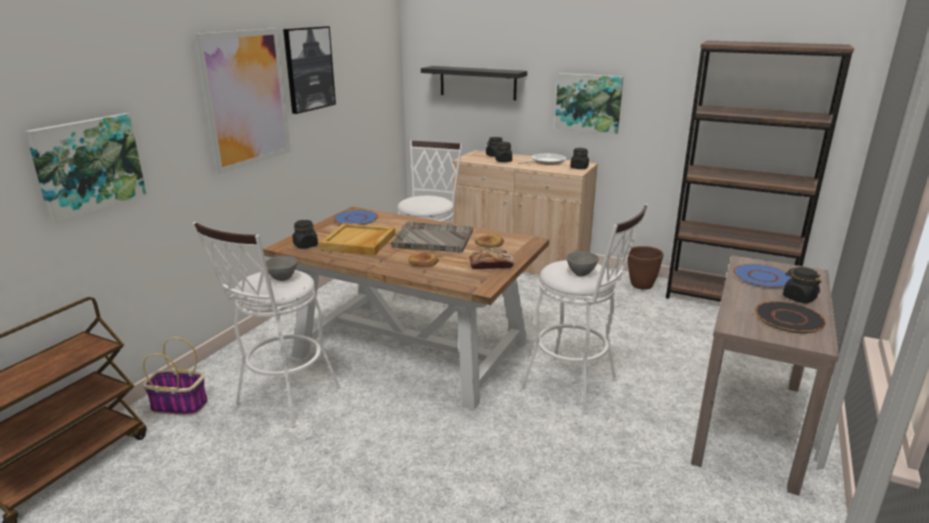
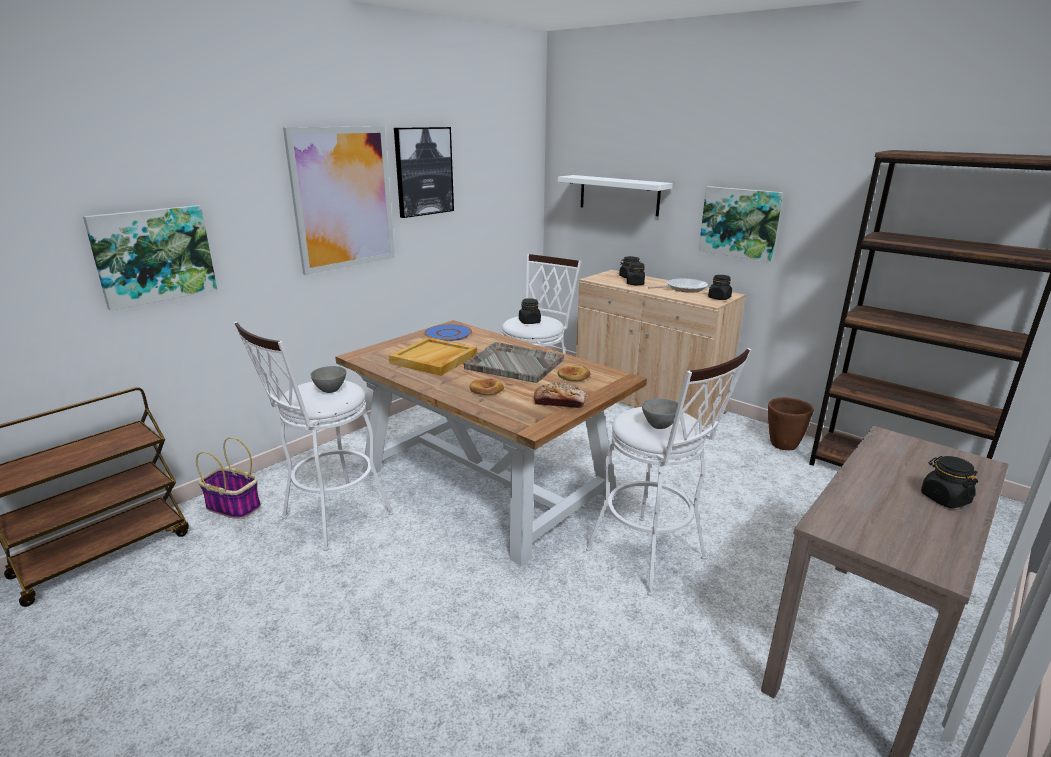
camera: 15 degrees right, 0 degrees up
(305, 245) = (379, 357): black jar -> black jar (529, 322)
(477, 83) = (619, 195): black shelf -> white shelf
(762, 277) = (903, 462): blue plate -> none
(788, 318) = (915, 526): black plate -> none

